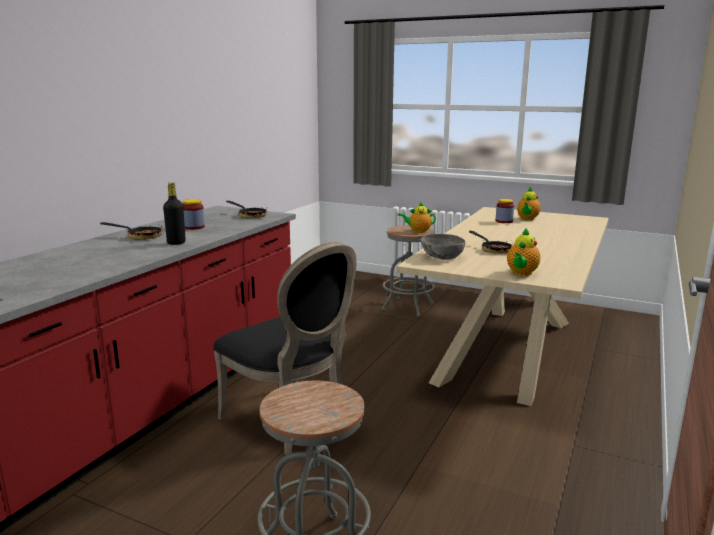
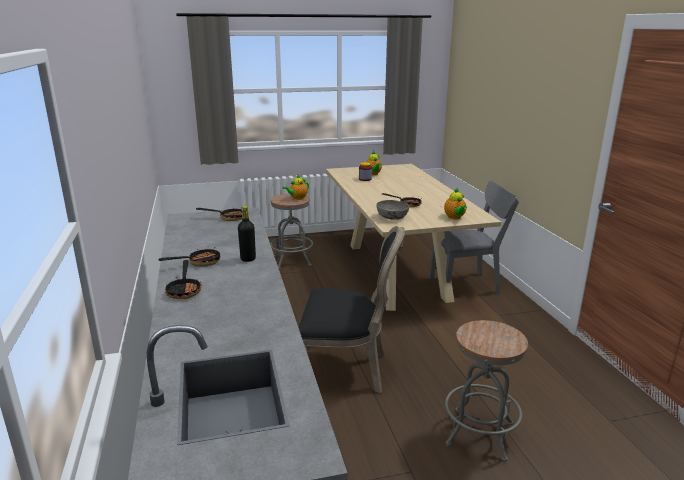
camera: 40 degrees left, 5 degrees up
(79, 249) = (184, 290): none -> frying pan
(194, 227) = (216, 240): jar -> none
(586, 395) = (469, 284): none -> grey chair

